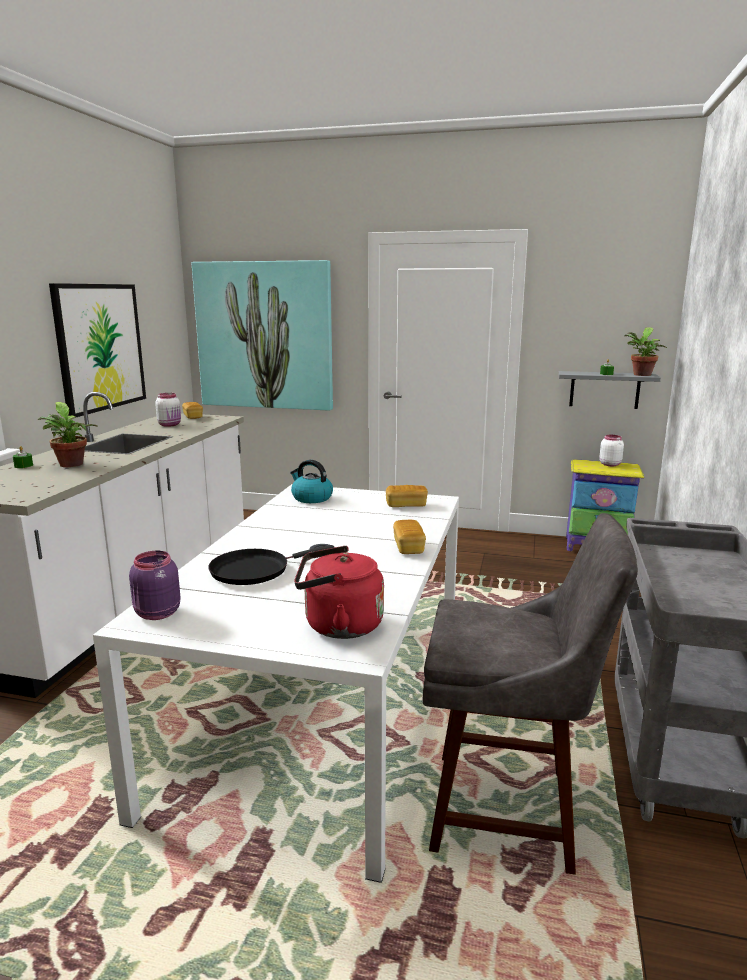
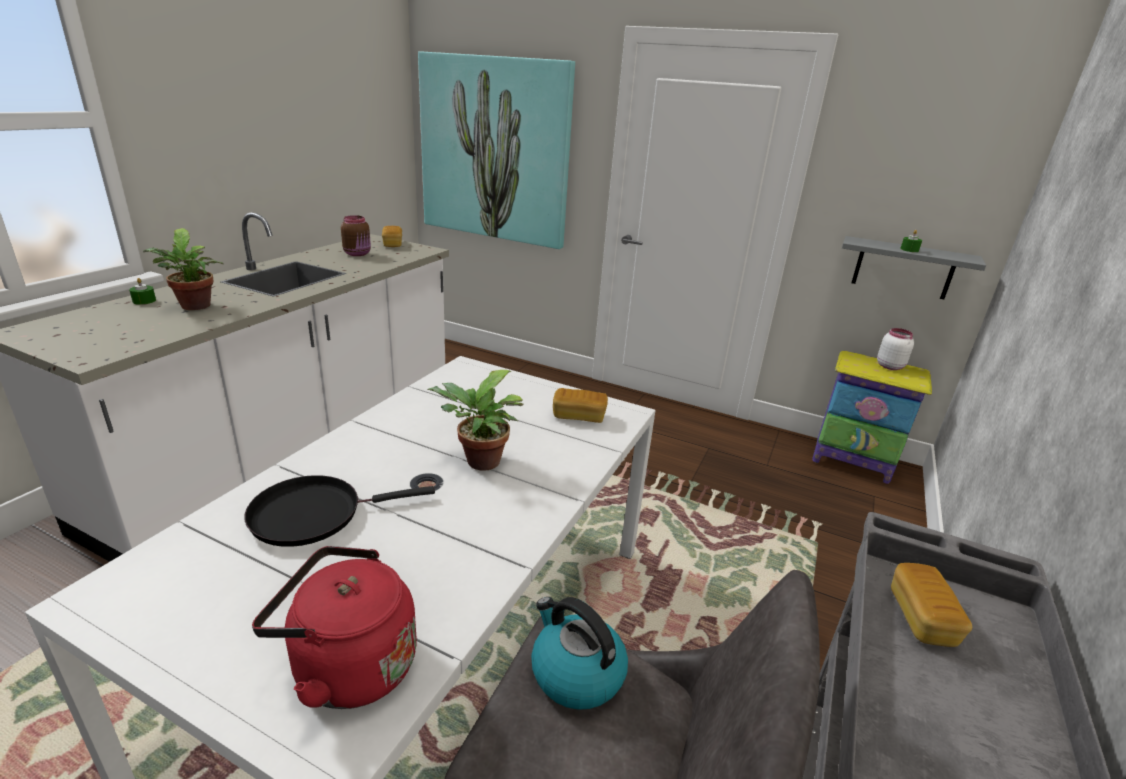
camera: 10 degrees right, 10 degrees up
(100, 347) = (285, 153): picture -> none
(156, 614) = (132, 583): purple jar -> none
(170, 425) = (358, 254): white jar -> brown jar
(311, 498) = (468, 384): kettle -> kettle (575, 673)
(408, 547) = (539, 503): bread -> bread (921, 618)
(641, 375) = (959, 257): potted plant -> potted plant (479, 463)

